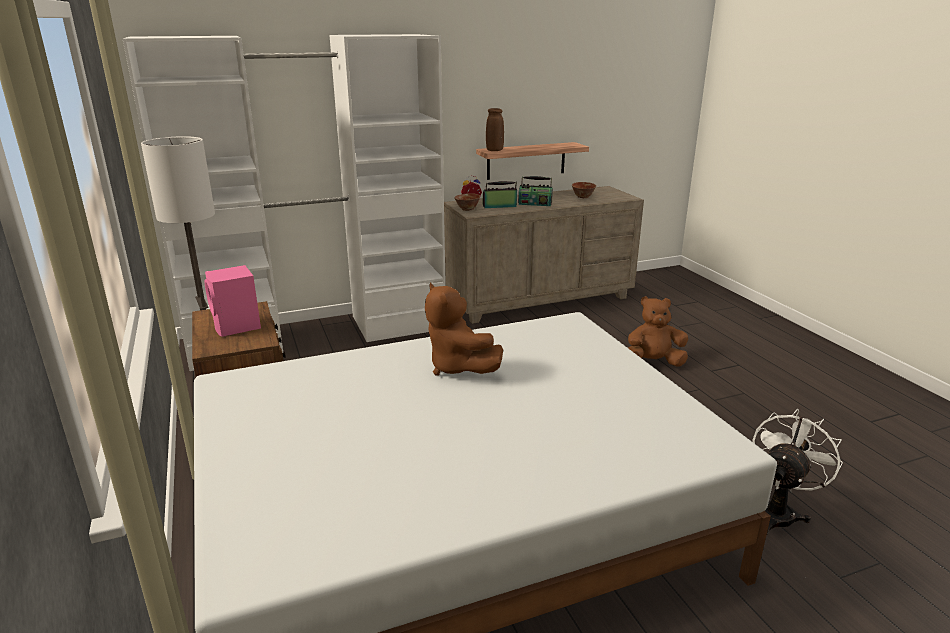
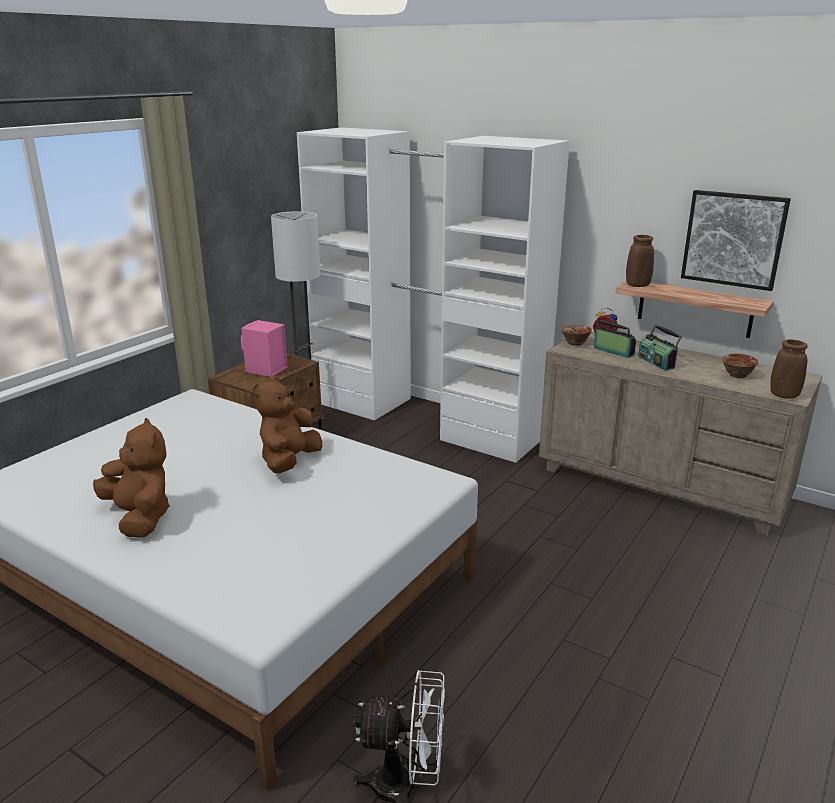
camera: 55 degrees right, 0 degrees up
(546, 102) = (733, 239): none -> picture
(624, 198) = (783, 395): none -> brown vase
(652, 362) = (626, 605): brown plush toy -> brown plush toy (140, 517)

